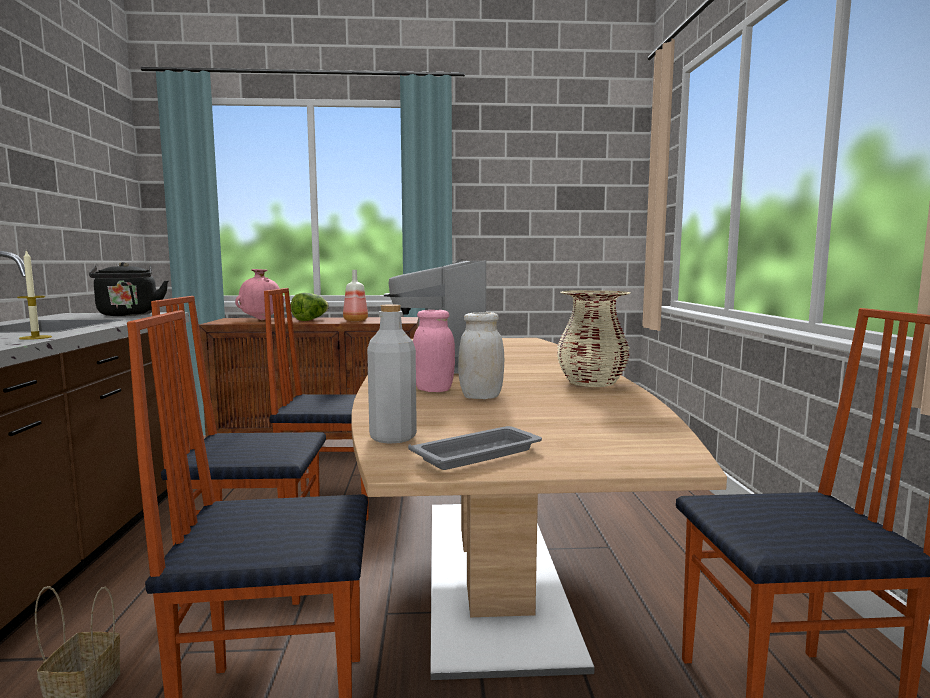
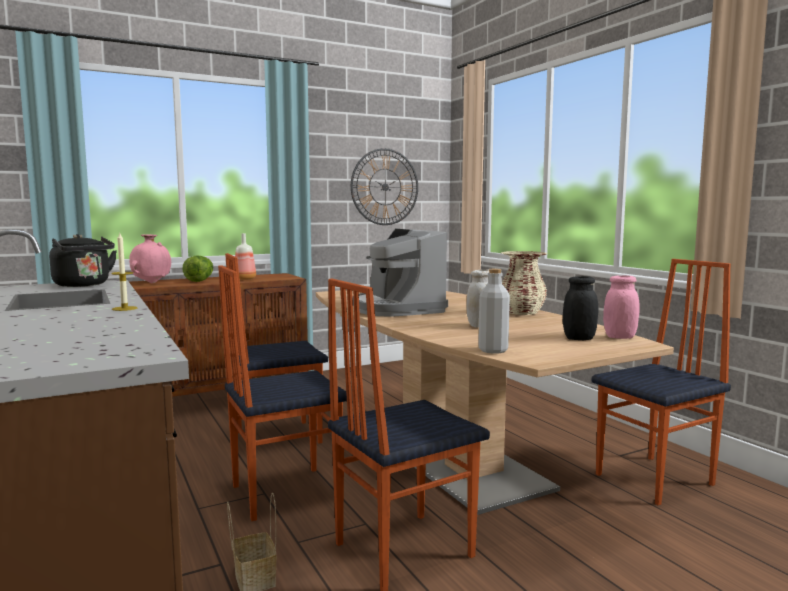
camera: 25 degrees left, 0 degrees up
(433, 390) = (442, 325): pink jar -> pink jar (620, 337)
(479, 454) = (556, 352): grey tray -> none
(553, 218) = (385, 187): none -> wall clock
(578, 435) = (579, 338): none -> black jar

